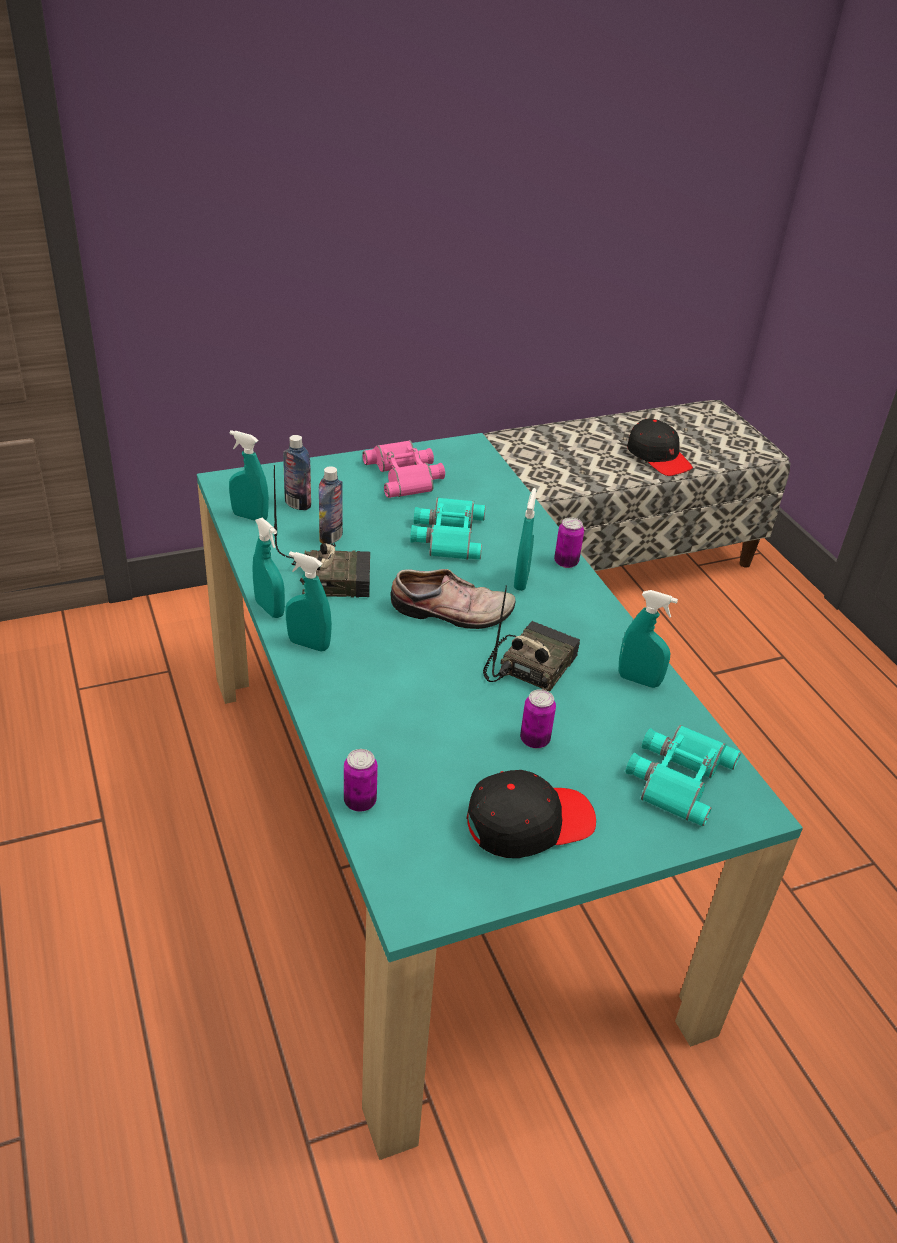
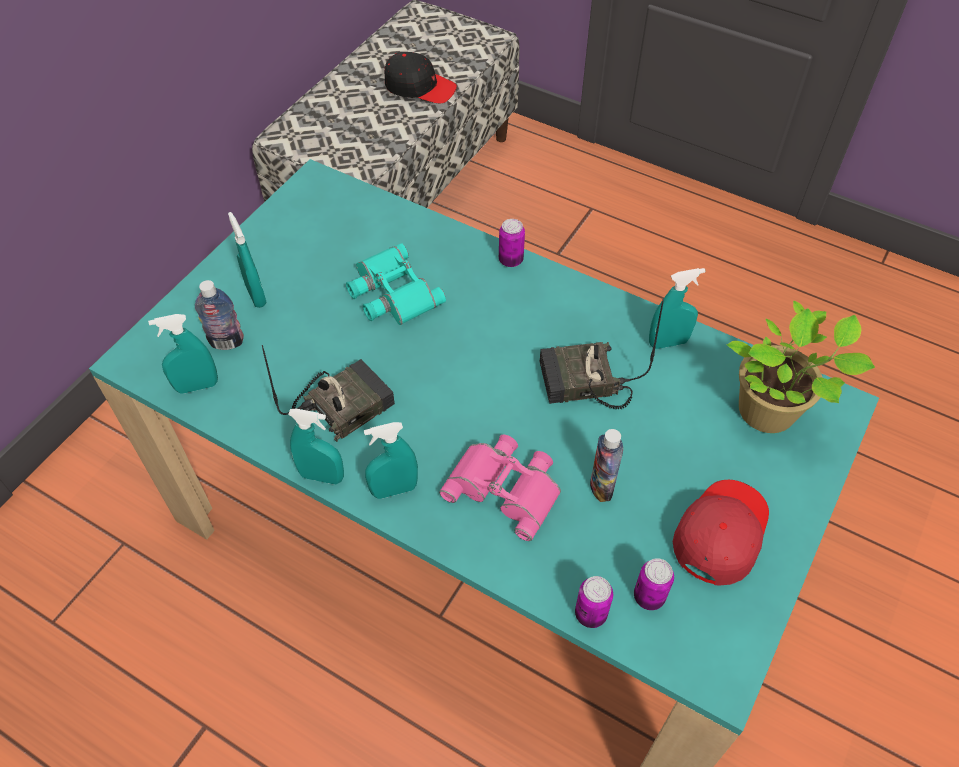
camera: 35 degrees left, 15 degrees up
(331, 537) = (295, 360): bottle -> bottle (601, 487)
(406, 476) = (292, 248): pink binoculars -> pink binoculars (506, 487)
(452, 613) = (475, 373): shoe -> none
(521, 580) = (495, 302): turquoise spray bottle -> turquoise spray bottle (256, 295)
(528, 822) = (720, 534): black cap -> red cap
(530, 666) = (582, 384): radio -> radio turned 90 degrees counterclockwise
(534, 740) = (653, 454): can -> can (649, 597)
(677, 776) = (771, 413): turquoise binoculars -> potted plant

